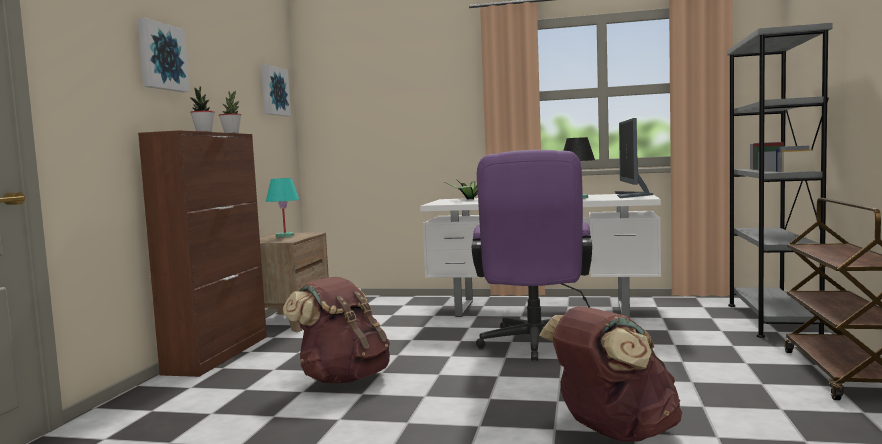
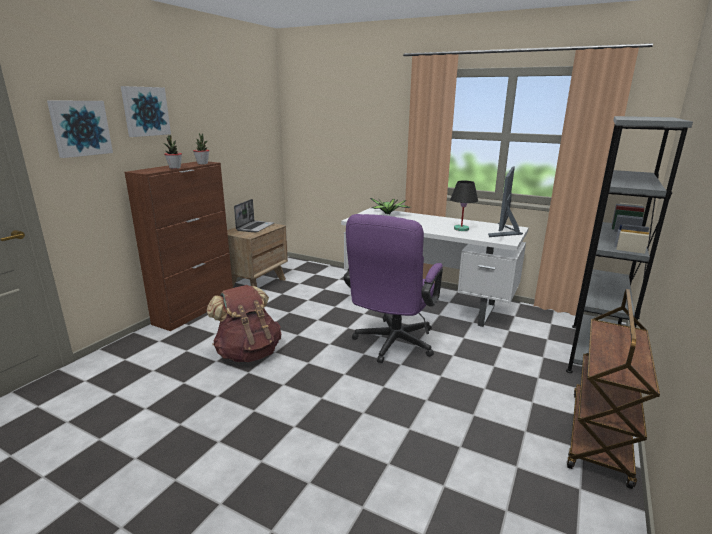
camera: 15 degrees right, 15 degrees up
(273, 91) = (258, 116): picture -> picture (80, 128)
(284, 236) = (255, 227): turquoise table lamp -> laptop
(613, 433) = (374, 460): brown backpack -> none

